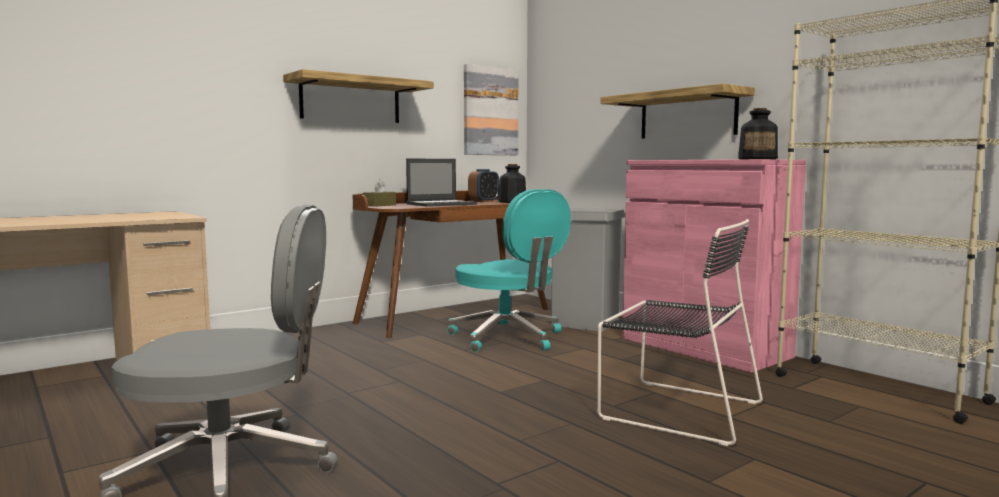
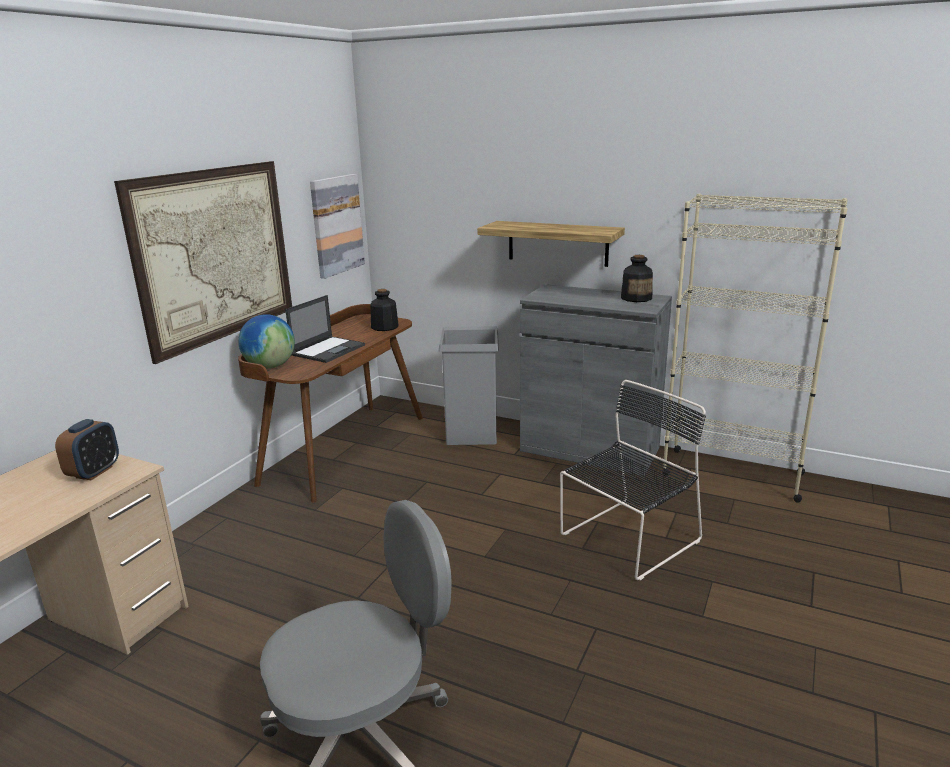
camera: 25 degrees left, 15 degrees up
(350, 100) = (215, 255): shelf -> picture
(379, 205) = (270, 366): brown tissue box -> globe
(484, 201) = (353, 328): alarm clock -> alarm clock (94, 472)
(508, 338) = (426, 474): turquoise office chair -> none
(675, 409) = (627, 539): black chair -> black chair turned 45 degrees counterclockwise
(704, 347) = (589, 449): pink cabinet -> grey cabinet

